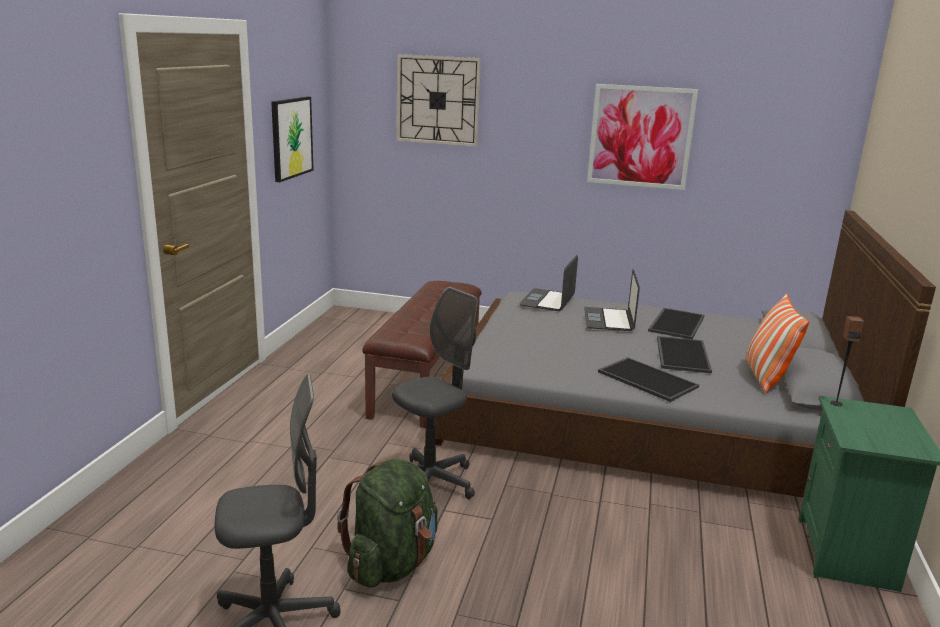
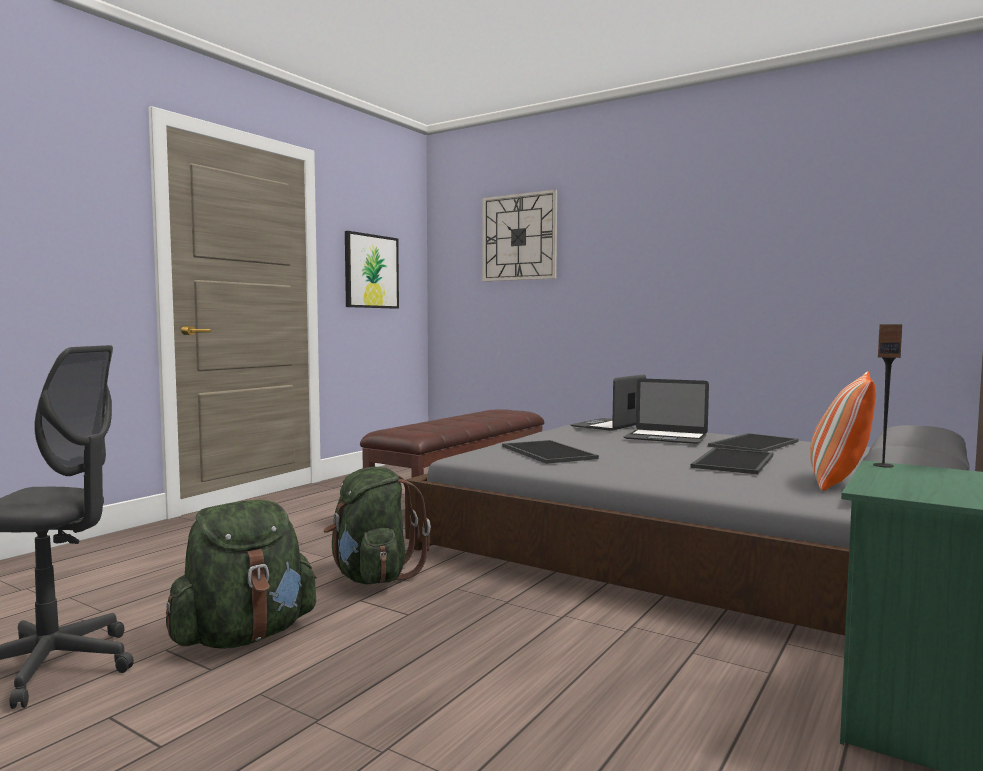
camera: 20 degrees right, 15 degrees down
(431, 483) = (372, 577): grey office chair -> green backpack
(609, 319) = (666, 437): laptop -> laptop turned 90 degrees counterclockwise
(640, 137) = (724, 248): picture -> none
(645, 379) = (658, 473): tray -> tray (546, 452)

